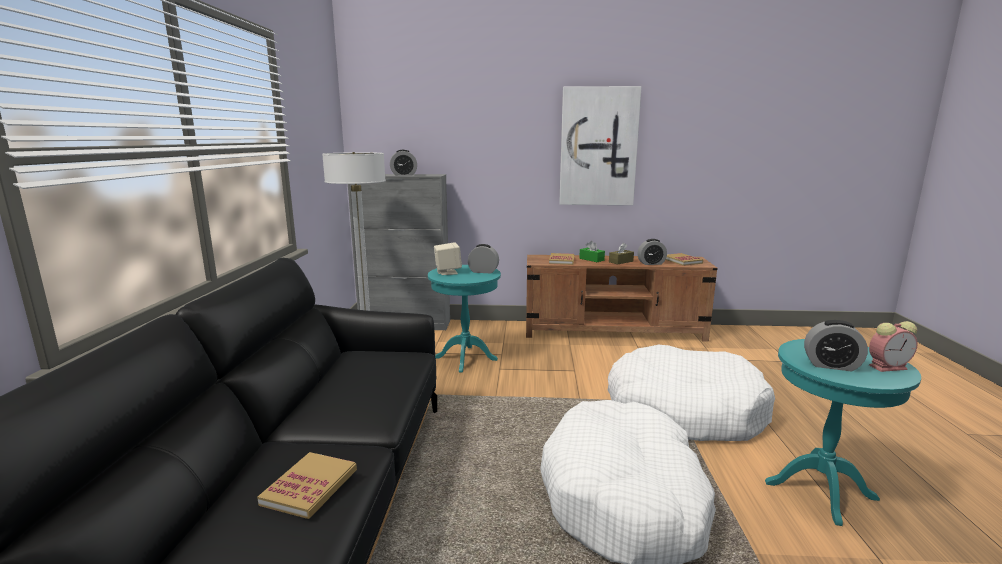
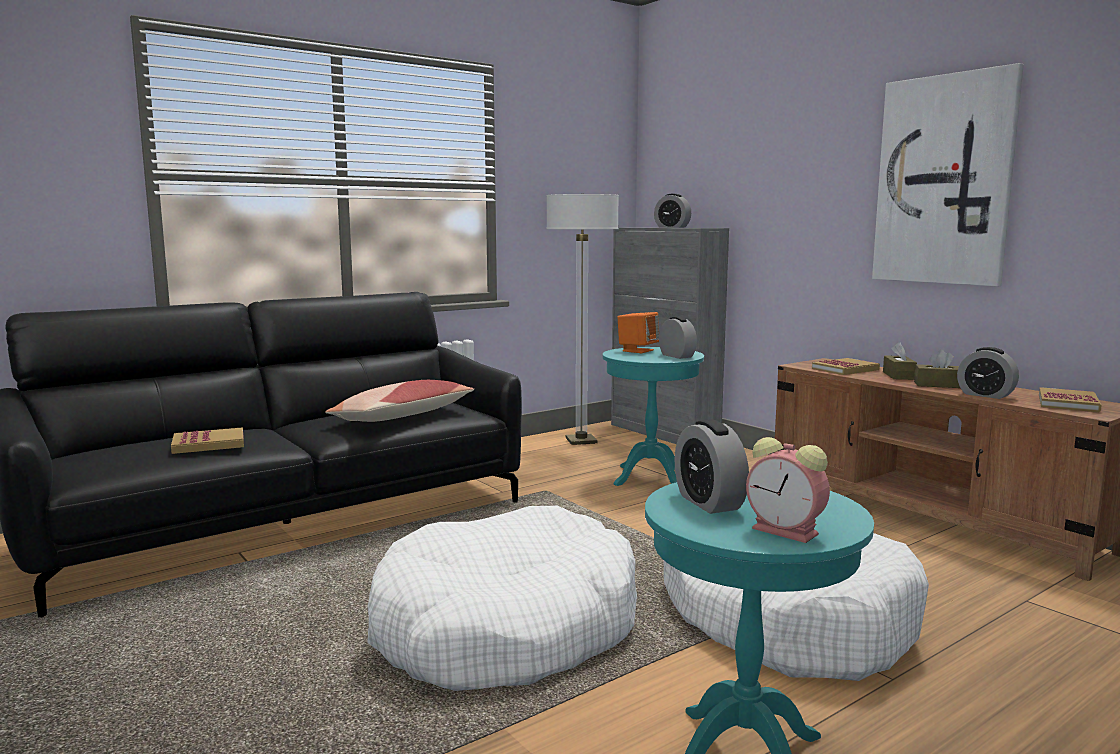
camera: 50 degrees right, 5 degrees down
(380, 378) = (402, 416): none -> pillow
(447, 272) = (638, 350): beige speaker -> orange speaker
(591, 259) = (898, 375): green tissue box -> brown tissue box

